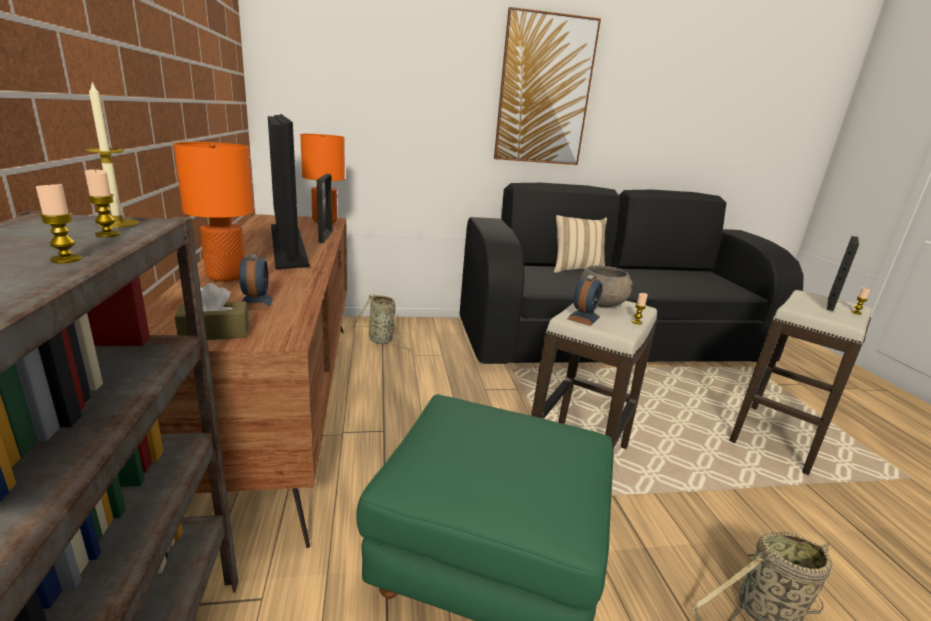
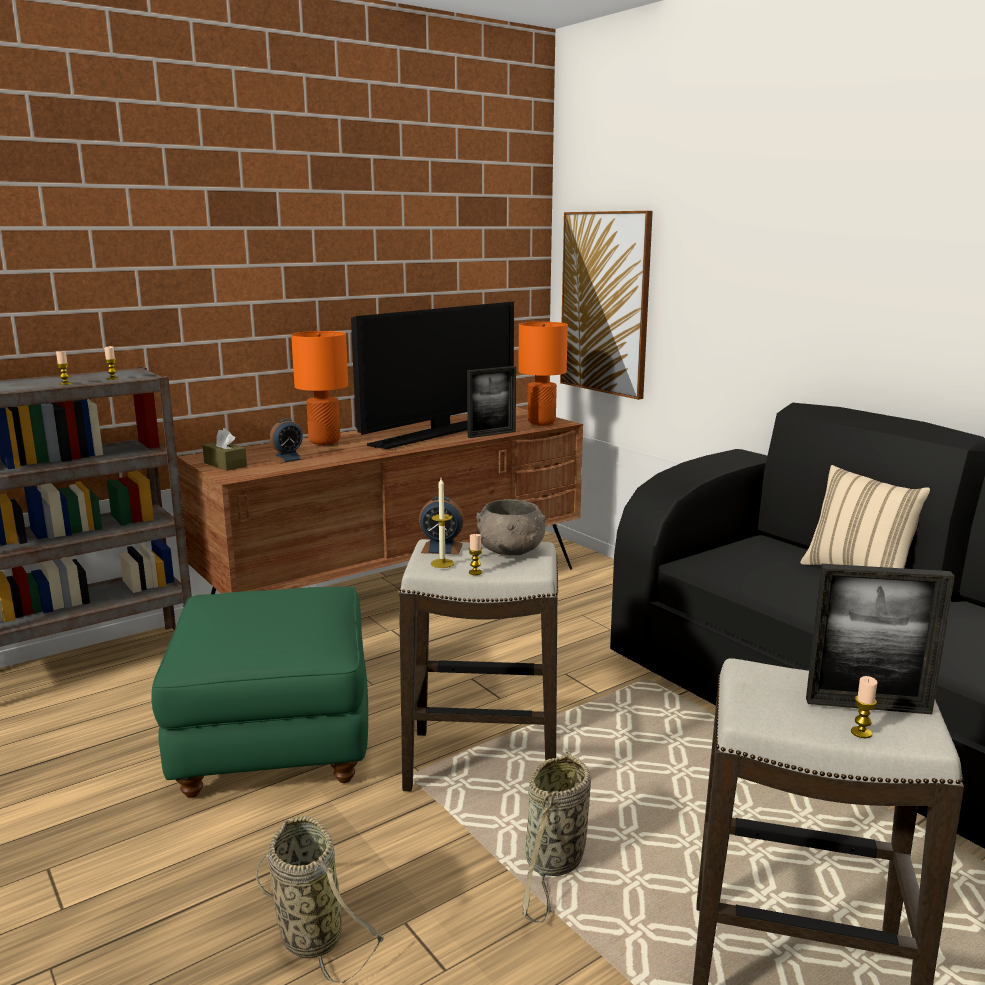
camera: 65 degrees right, 5 degrees down
(118, 223) = (136, 375): candle -> candle (442, 563)
(382, 341) = (587, 591): basket -> basket (554, 864)
(544, 91) = (867, 252): picture -> picture (605, 303)

